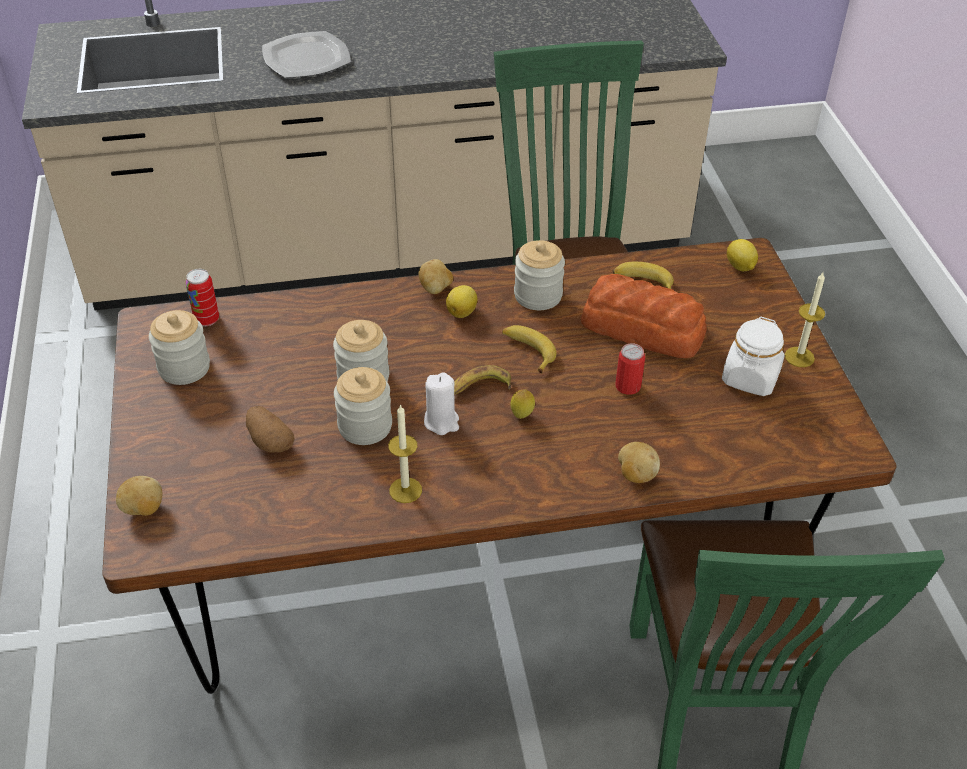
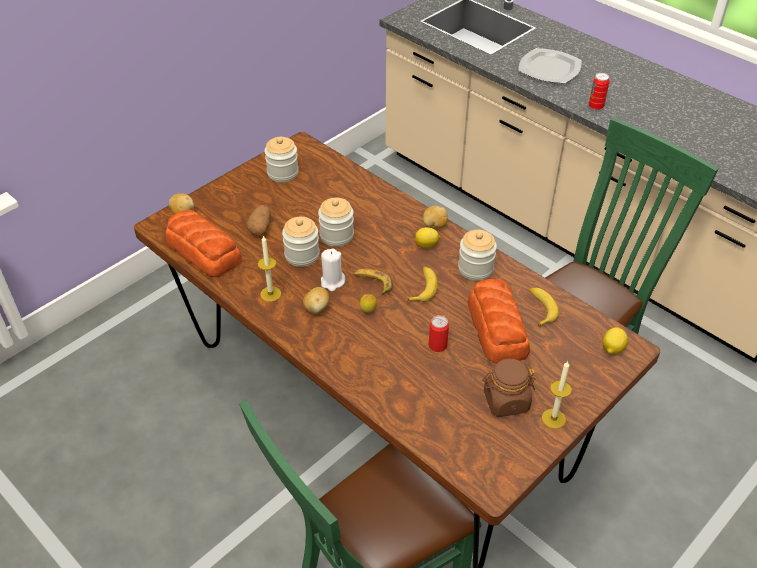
camera: 55 degrees right, 0 degrees up
(207, 320) = (323, 161): can -> can (596, 107)
(248, 520) = (203, 250): none -> bread
(636, 474) = (367, 383): potato -> potato (317, 308)
(750, 378) = (506, 401): white jar -> brown jar

